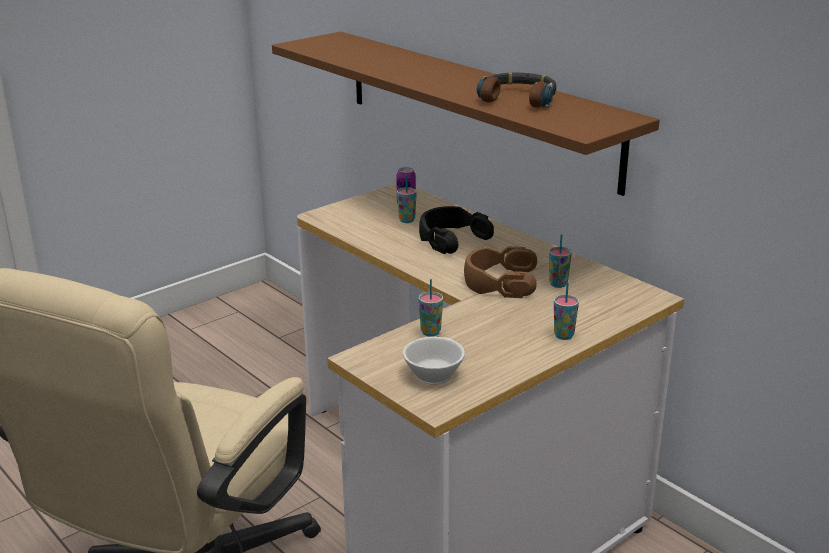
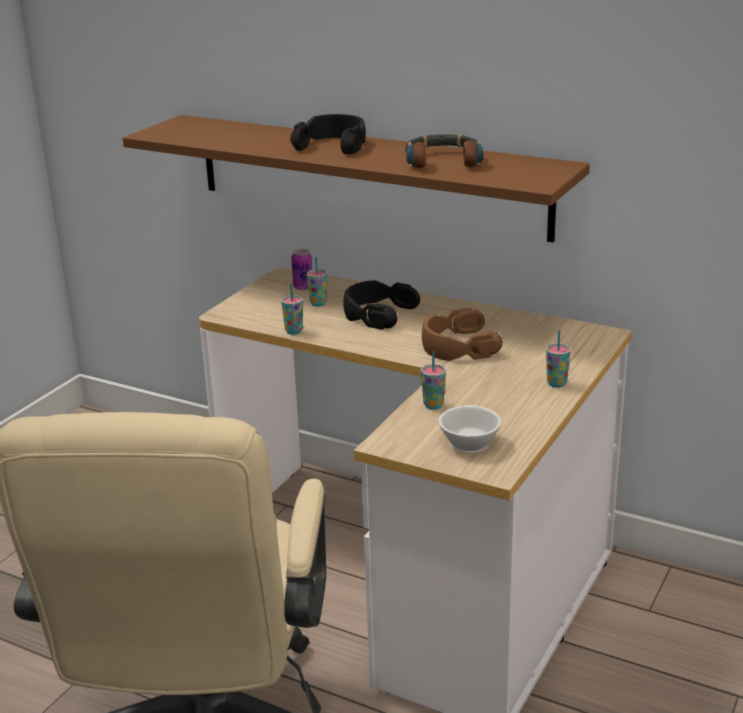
camera: 20 degrees left, 0 degrees up
(435, 72) = (332, 145): none -> black headphones
(558, 284) = (513, 338): cup -> cup (294, 331)

